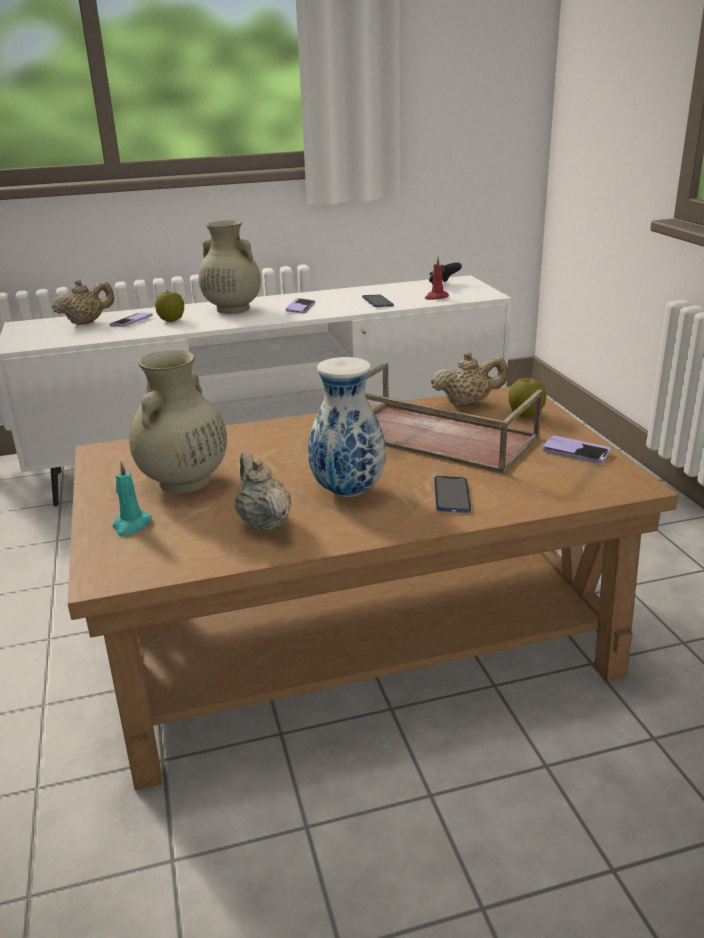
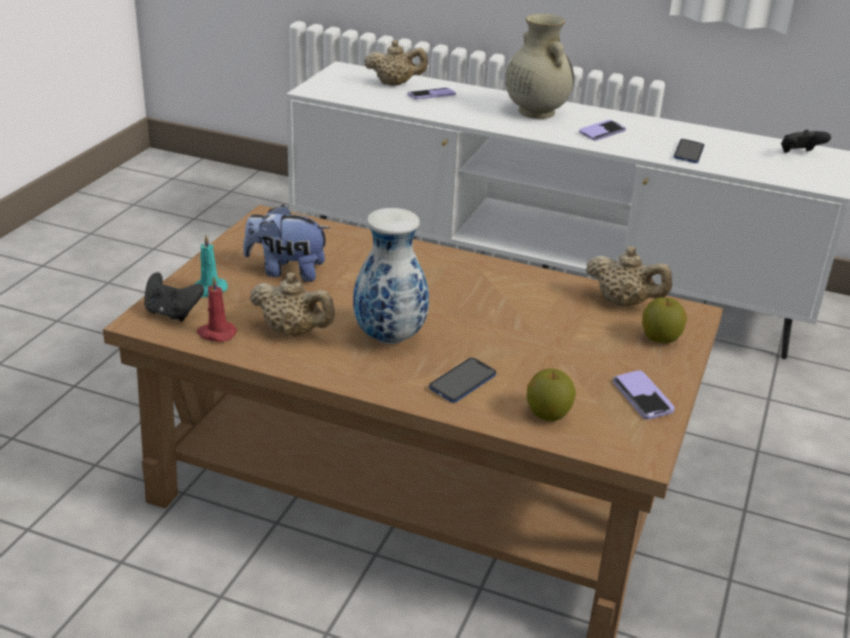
camera: 35 degrees right, 5 degrees up
(124, 558) = (172, 313): none -> black game controller
(171, 320) = (465, 106): apple -> apple (548, 414)
(183, 482) = (287, 271): beige vase -> plush toy
(263, 522) = (293, 332): beige teapot -> beige teapot turned 105 degrees clockwise
(435, 437) = (538, 322): brown tray -> none
(436, 297) = (762, 168): red candle -> red candle (216, 334)

